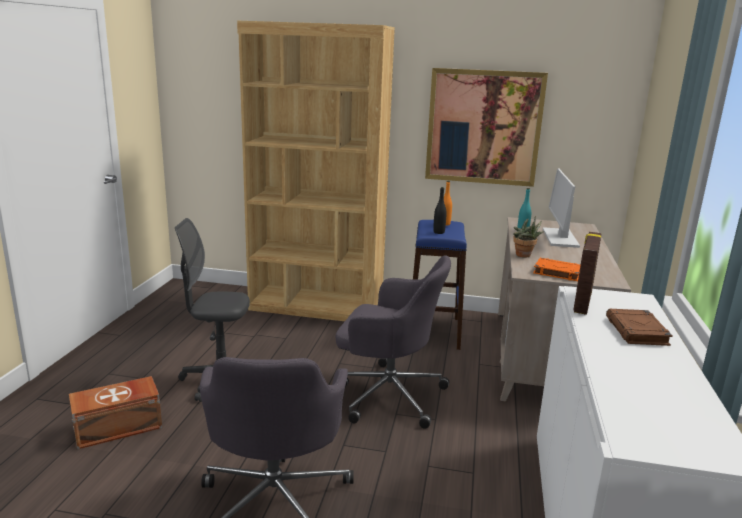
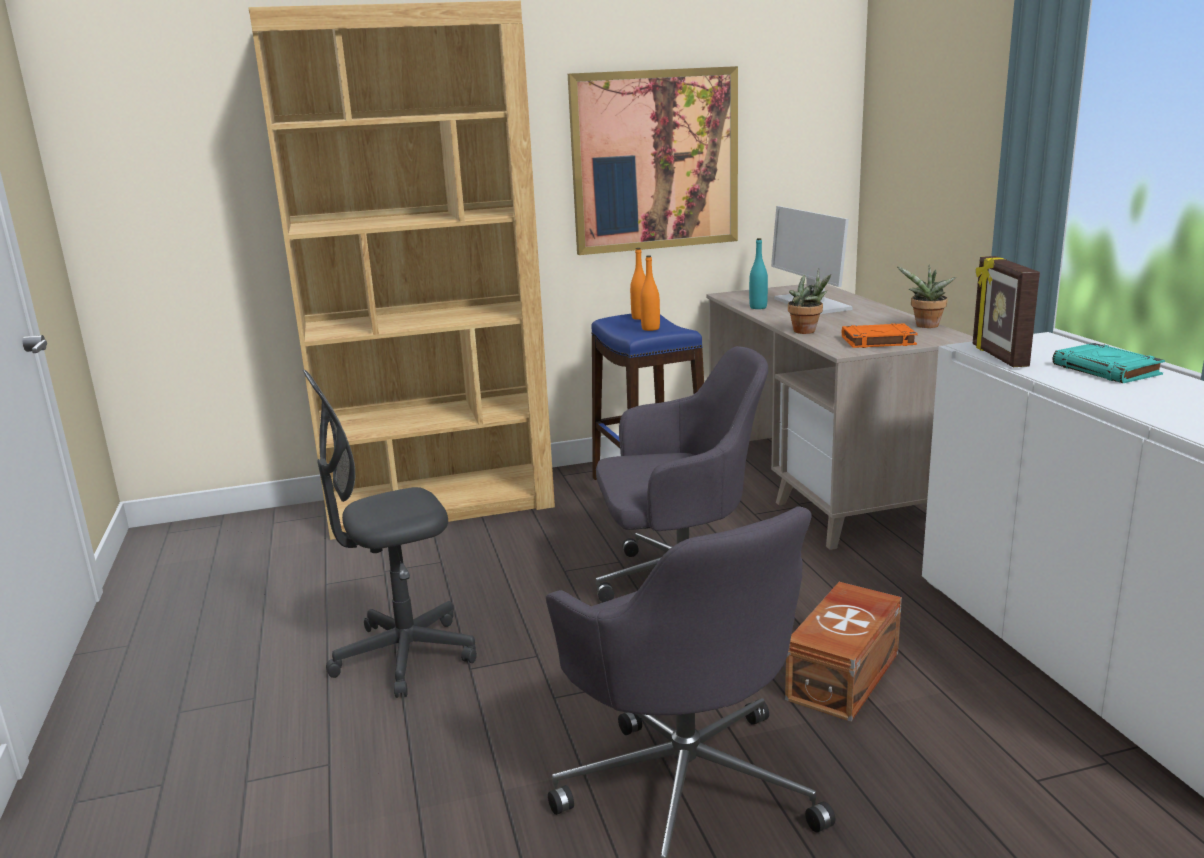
camera: 25 degrees left, 0 degrees up
(119, 428) = (304, 787): brown storage box -> brown storage box (846, 675)
(439, 232) = (650, 328): black bottle -> orange bottle
(607, 270) = (925, 326): none -> potted plant
(637, 332) = (1107, 370): brown book -> turquoise book

